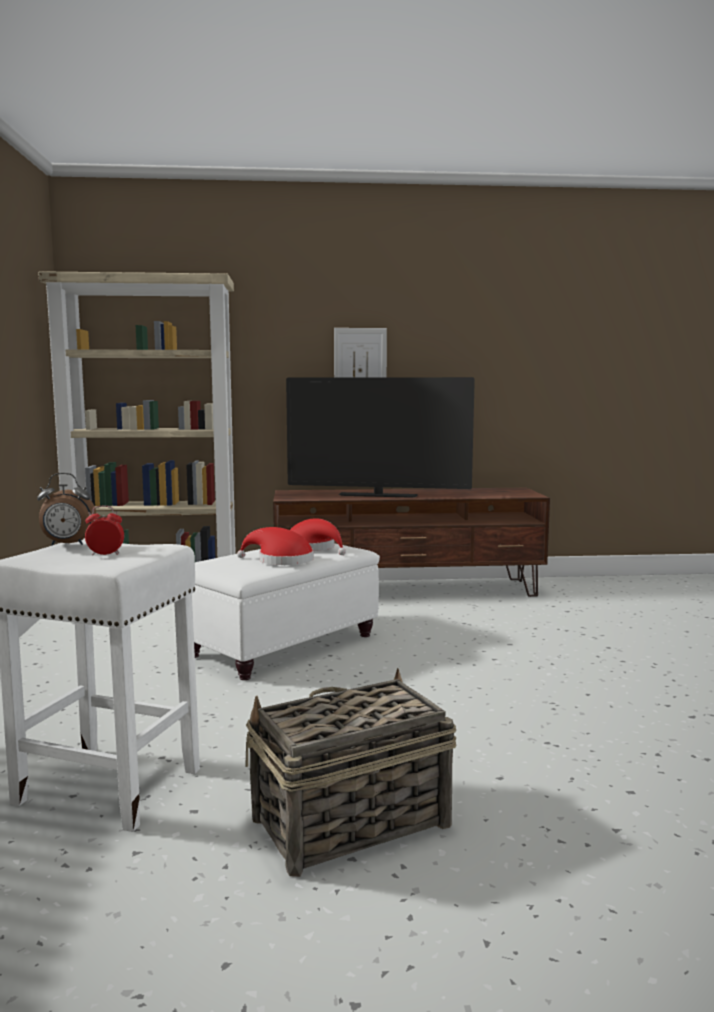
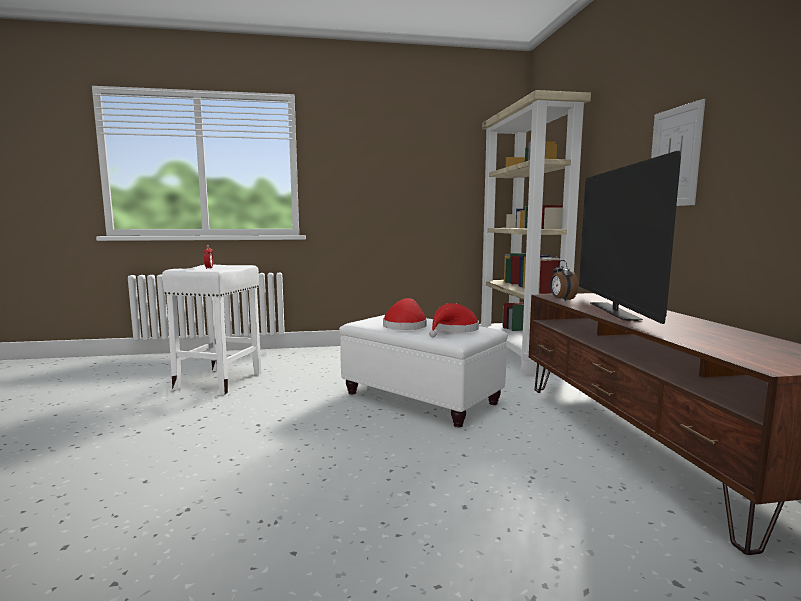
camera: 85 degrees right, 0 degrees up
(67, 545) = (232, 265): alarm clock -> alarm clock (561, 300)
(348, 822) = (135, 432): basket -> none

